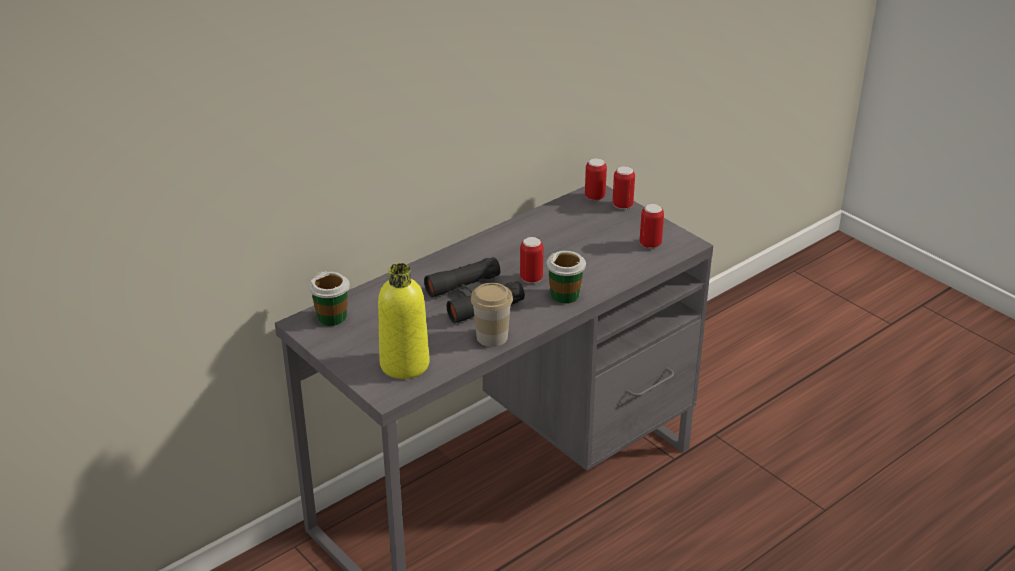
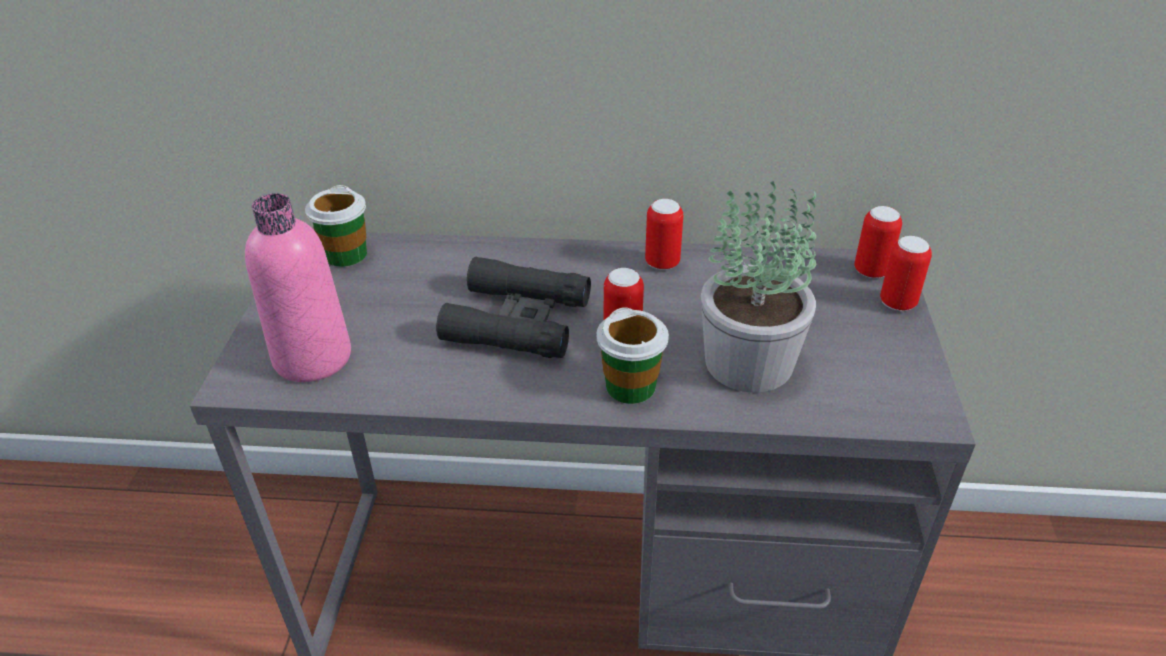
camera: 45 degrees right, 5 degrees up
(404, 364) = (312, 357): yellow bottle -> pink bottle
(492, 337) = (454, 387): cup -> none
(597, 260) = (749, 361): none -> potted plant
(650, 244) = (864, 383): can -> can (662, 263)

